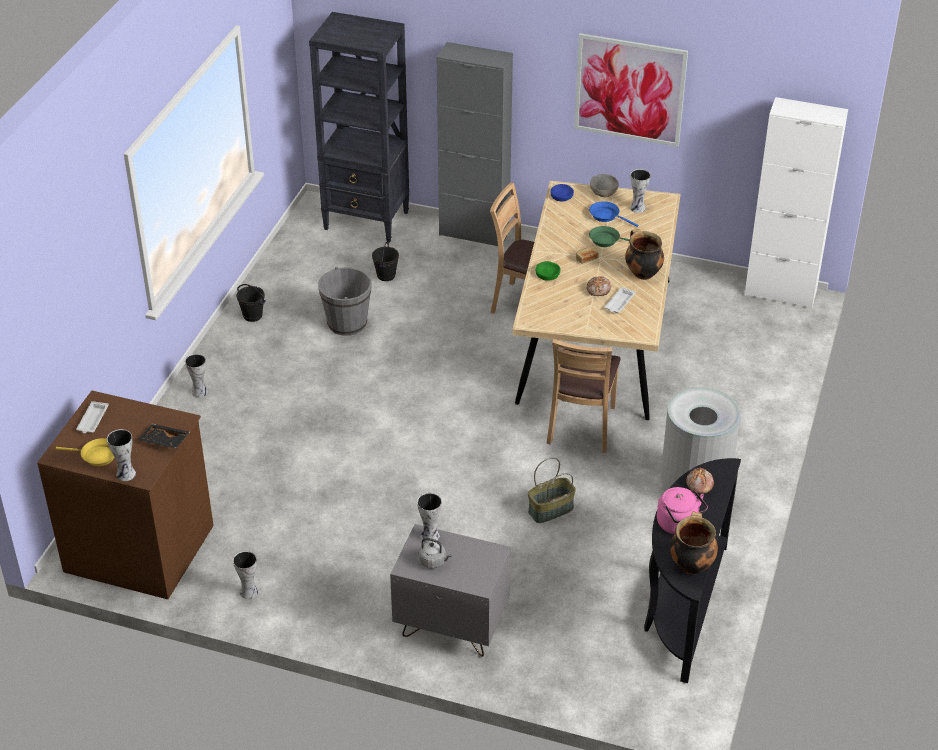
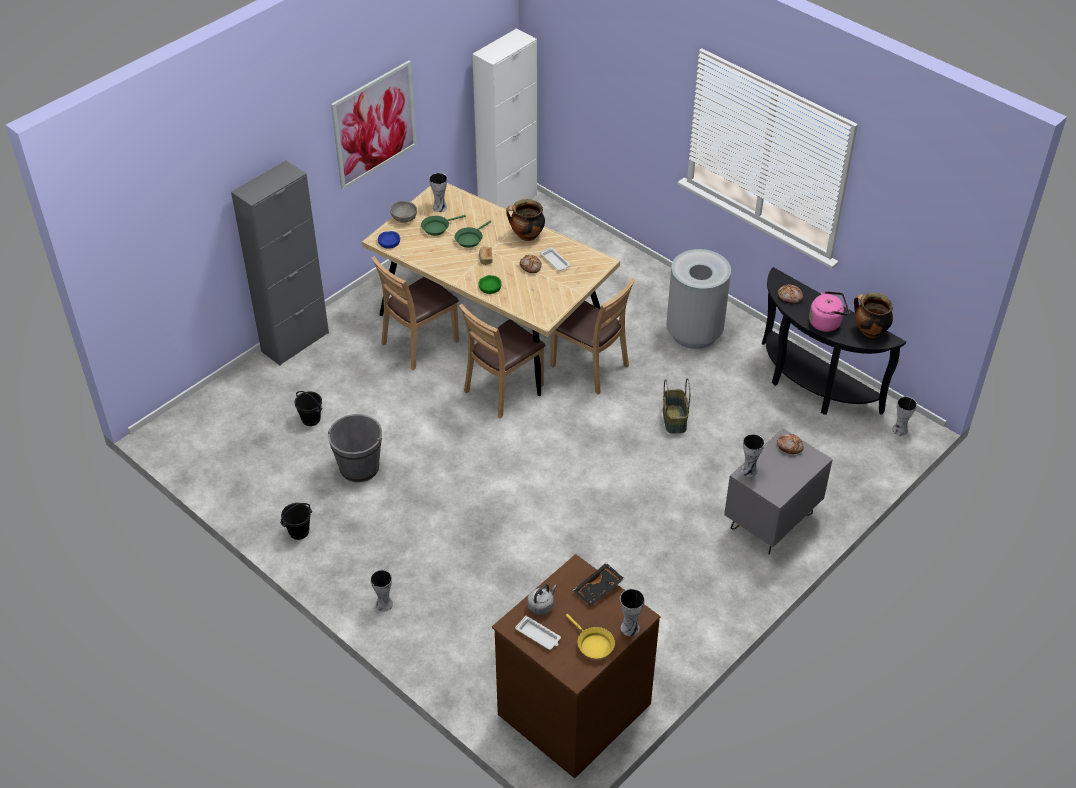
camera: 65 degrees left, 5 degrees up
(96, 456) = (593, 644): yellow frying pan -> yellow frying pan turned 105 degrees clockwise
(248, 591) = (669, 642): vase -> vase (899, 430)
(367, 221) = (218, 406): black bookcase -> none
(434, 561) = (778, 477): grey kettle -> grey kettle (541, 605)
(485, 559) = (789, 446): none -> bread
(506, 377) = (503, 389): none -> brown chair
(606, 216) = (437, 228): blue frying pan -> green frying pan

